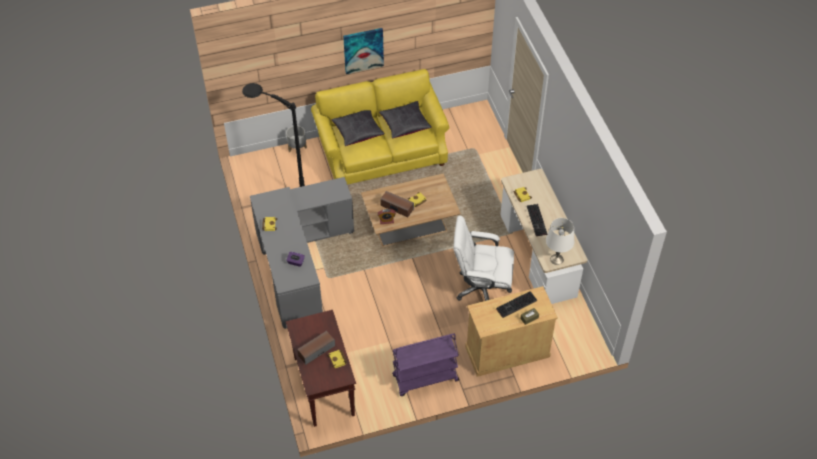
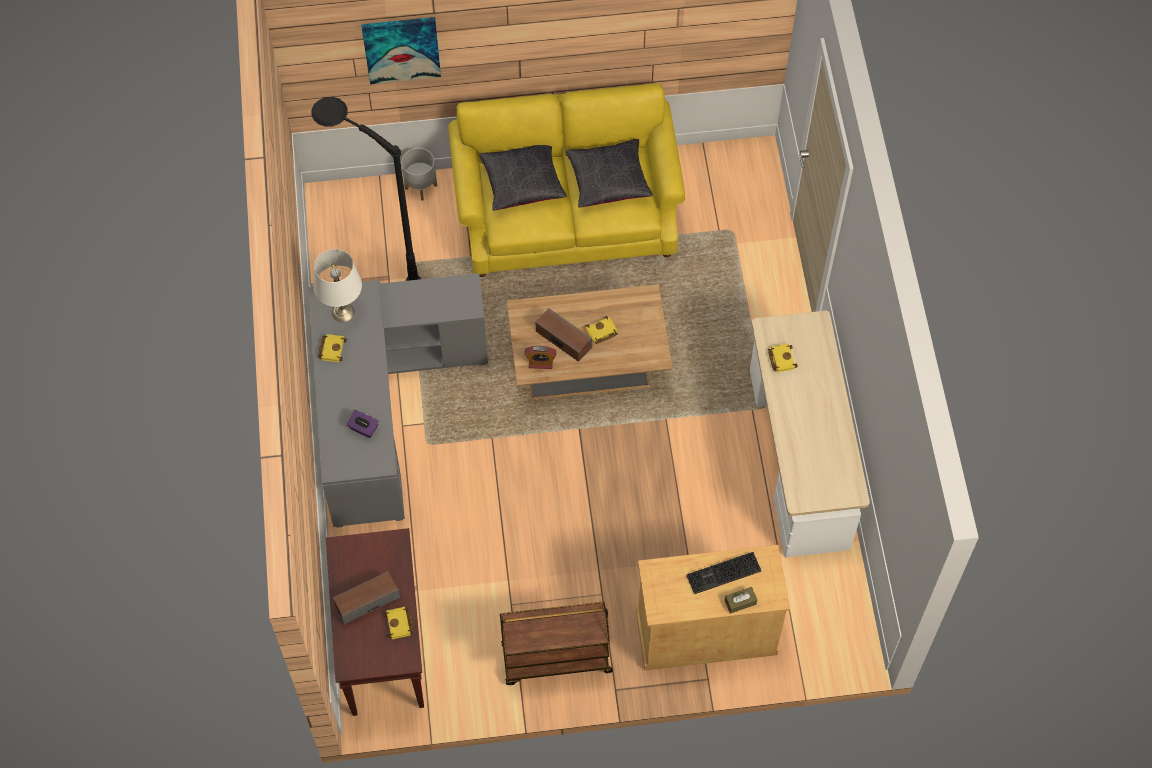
camera: 10 degrees right, 10 degrees up
(363, 50) = (547, 44): picture -> picture (401, 49)
(425, 378) = (555, 659): purple cart -> brown cart
(481, 288) = (687, 506): white office chair -> none
(537, 221) = (798, 413): keyboard -> none
(557, 259) = (815, 494): white table lamp -> white table lamp (343, 312)

